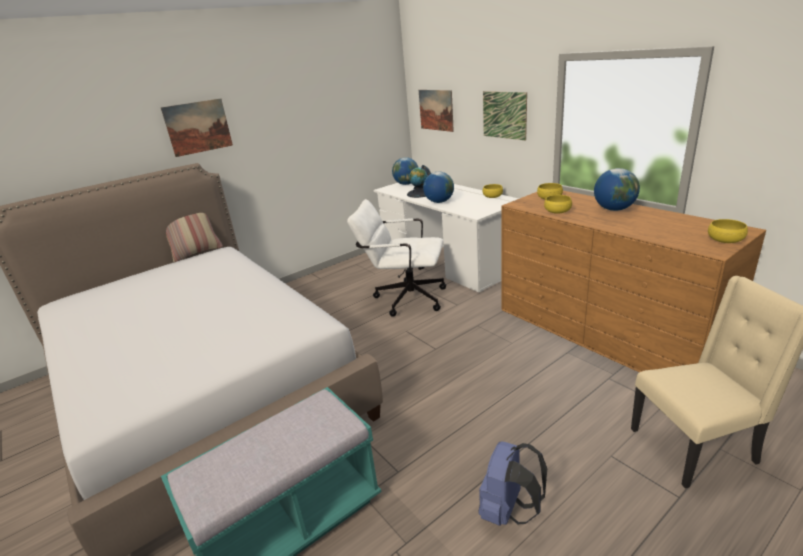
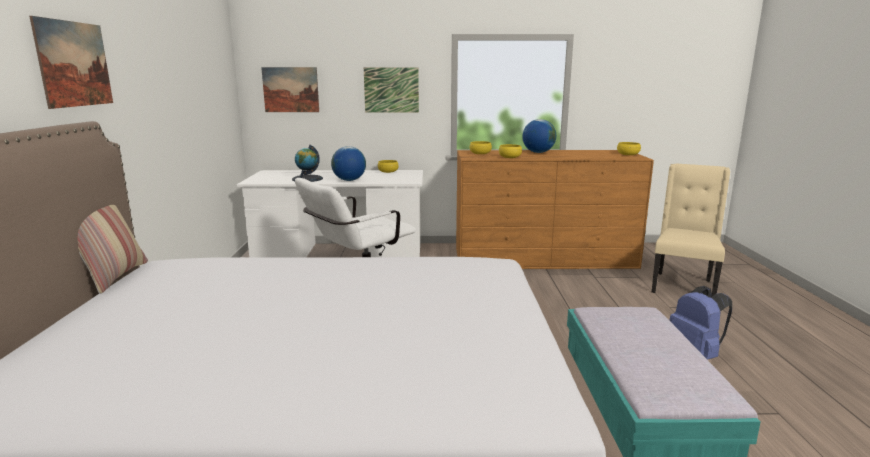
camera: 55 degrees left, 10 degrees down
(406, 184) = (267, 176): globe -> none

